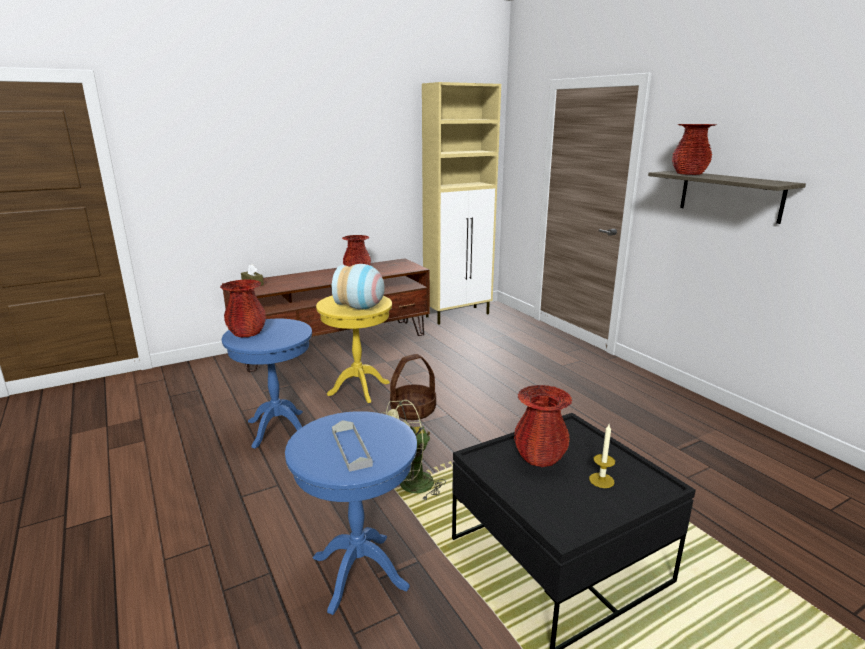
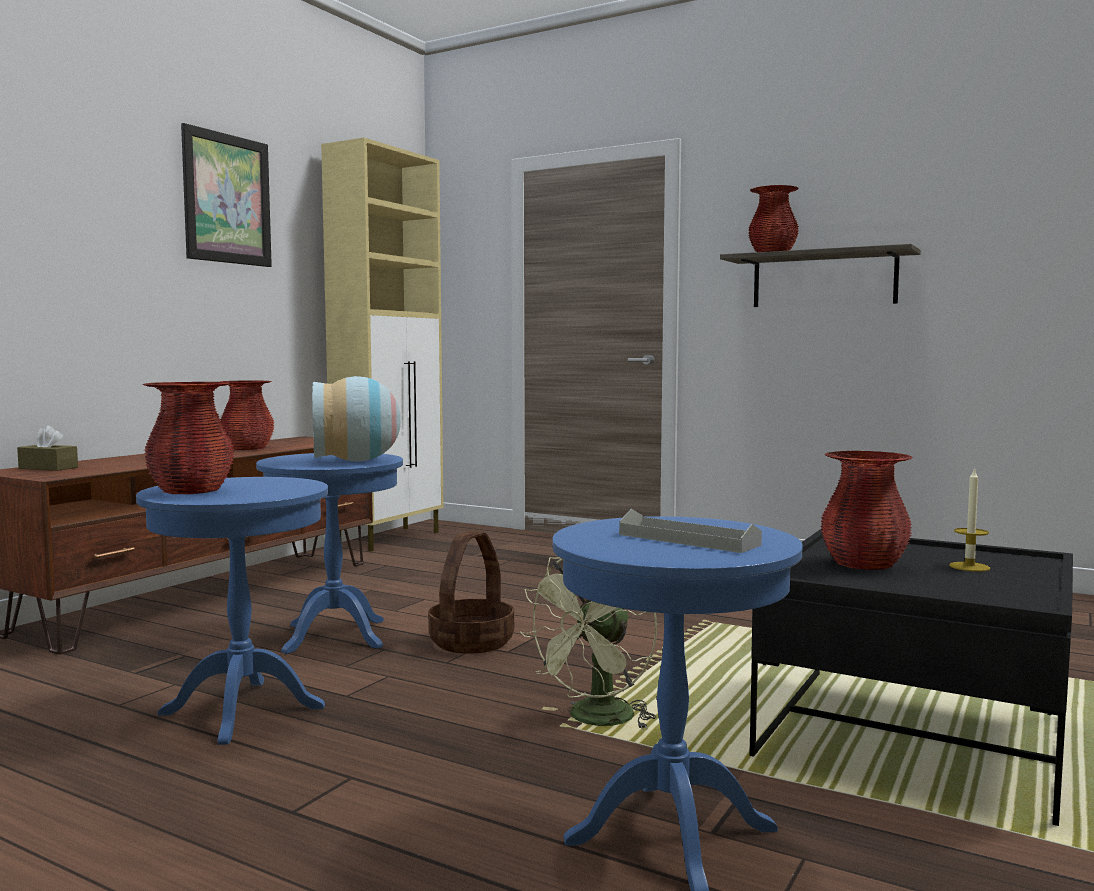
camera: 30 degrees left, 15 degrees down
(358, 129) = (227, 199): none -> picture
(359, 388) = (335, 636): yellow side table -> blue side table

